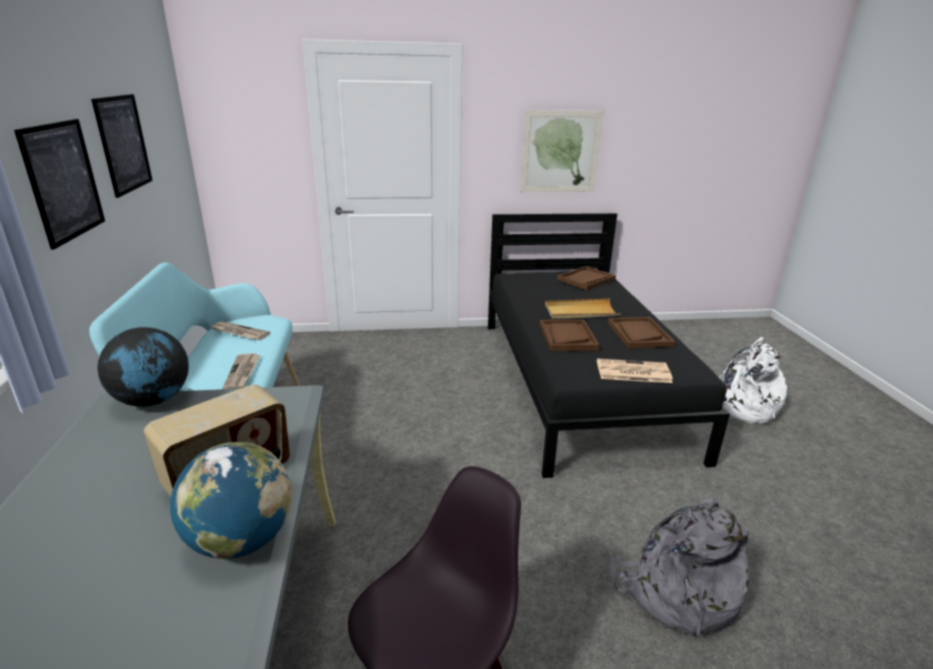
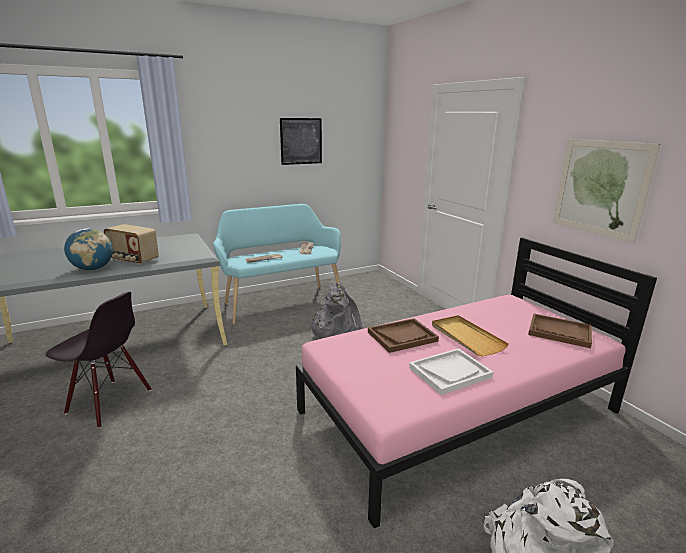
camera: 70 degrees right, 5 degrees down
(63, 181) = (241, 150): picture -> none
(154, 400) = (192, 239): globe -> none
(579, 383) = (459, 411): black bed -> pink bed
(632, 372) = (357, 372): newspaper -> none
(639, 334) = (450, 372): brown tray -> white tray
(675, 593) = (184, 494): grey backpack -> grey backpack (335, 332)

